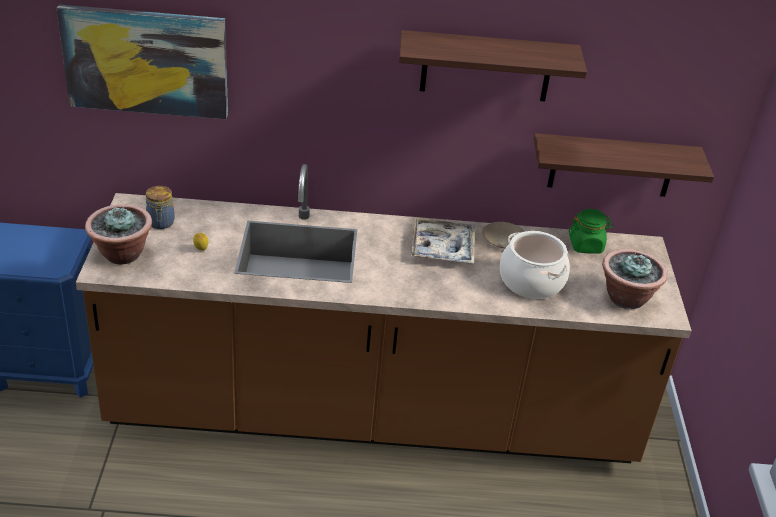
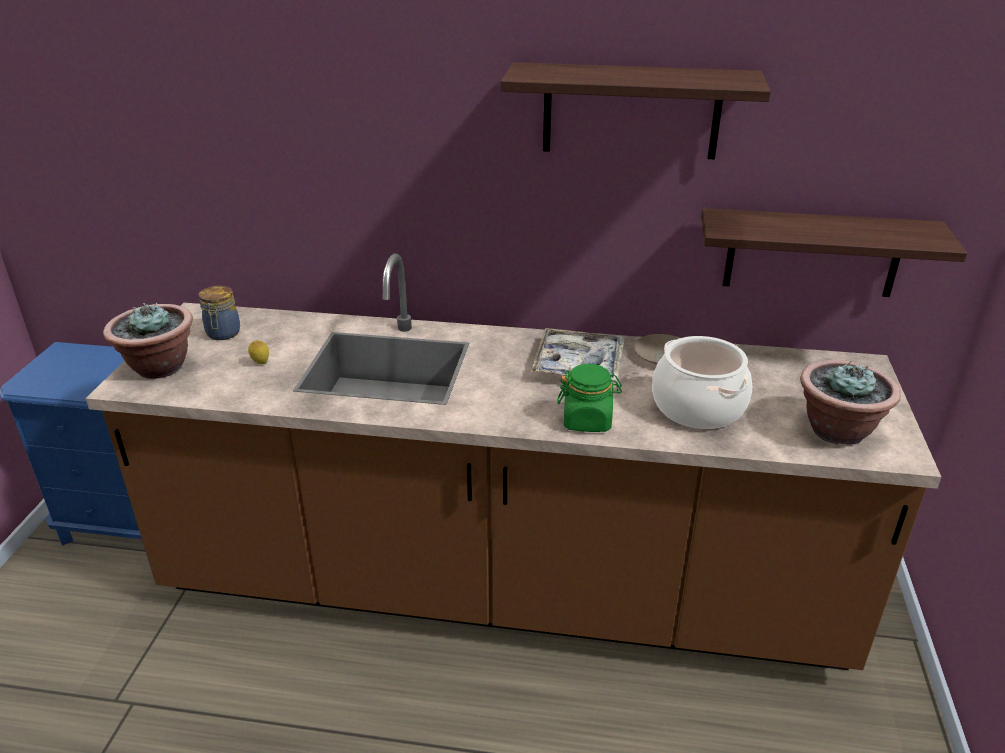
camera: 10 degrees right, 5 degrees down
(146, 61) = (199, 126): picture -> none
(586, 245) = (778, 364): green jar -> green jar (587, 420)

